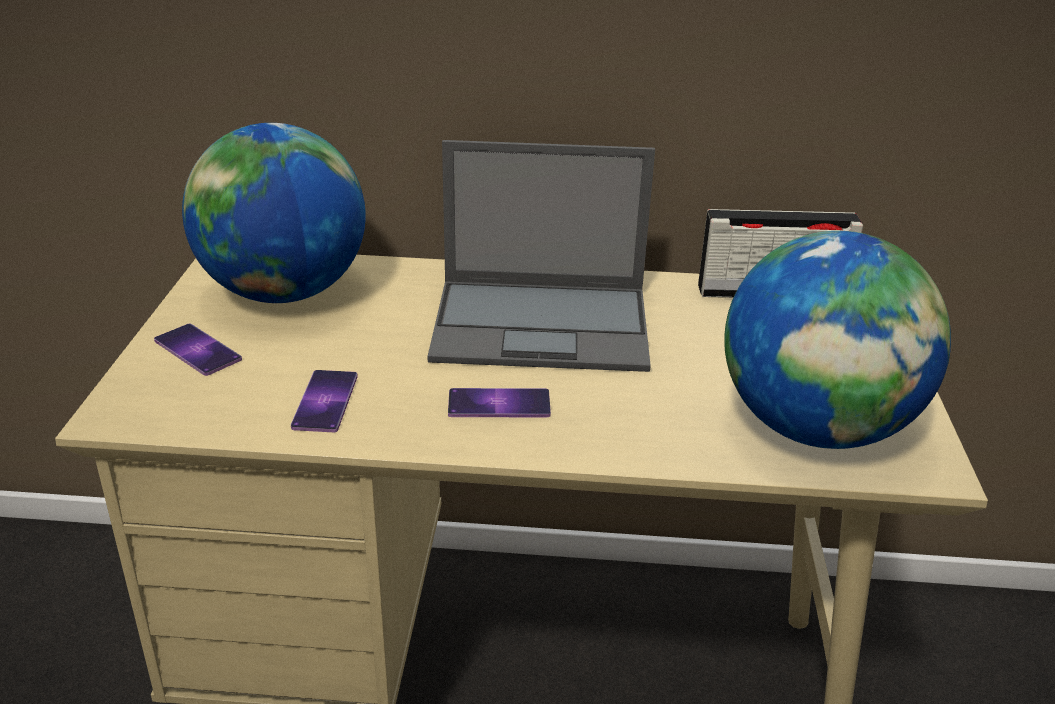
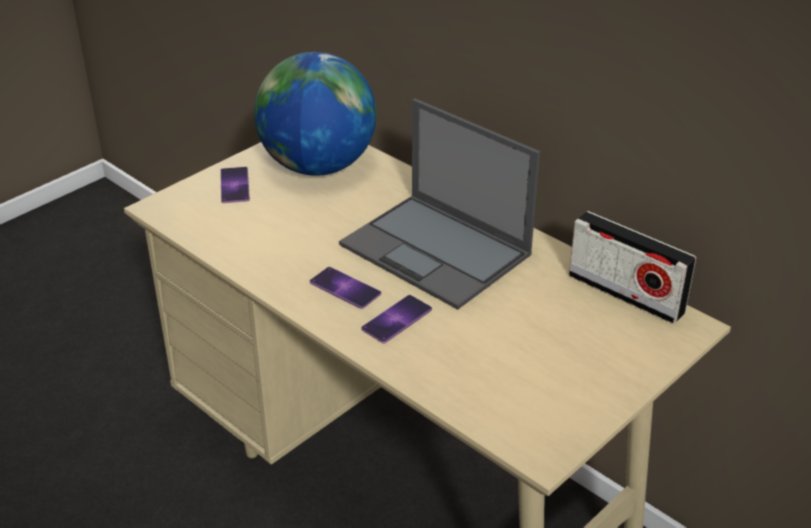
camera: 40 degrees right, 5 degrees up
(325, 401) = (260, 244): phone -> phone (396, 319)
(816, 428) = (508, 394): globe -> none

